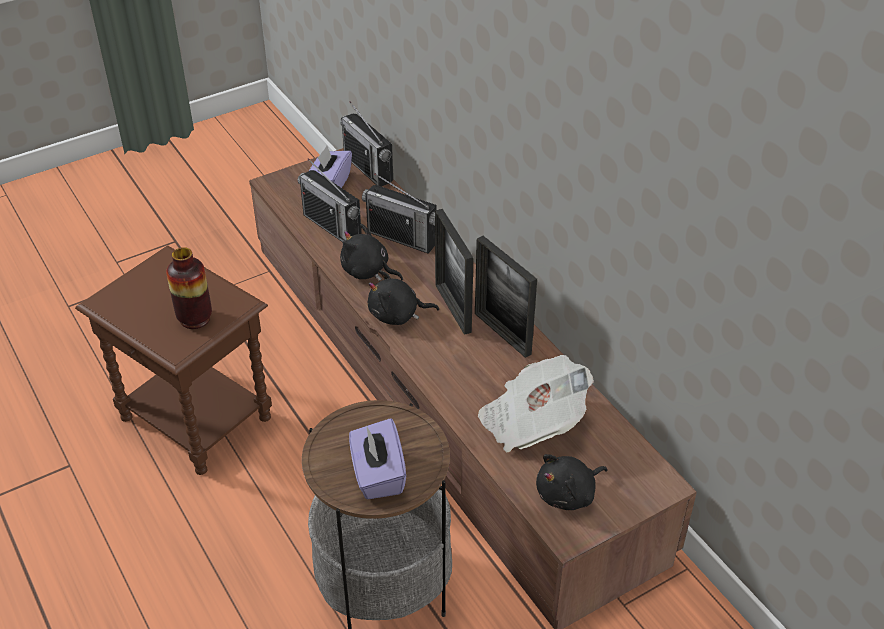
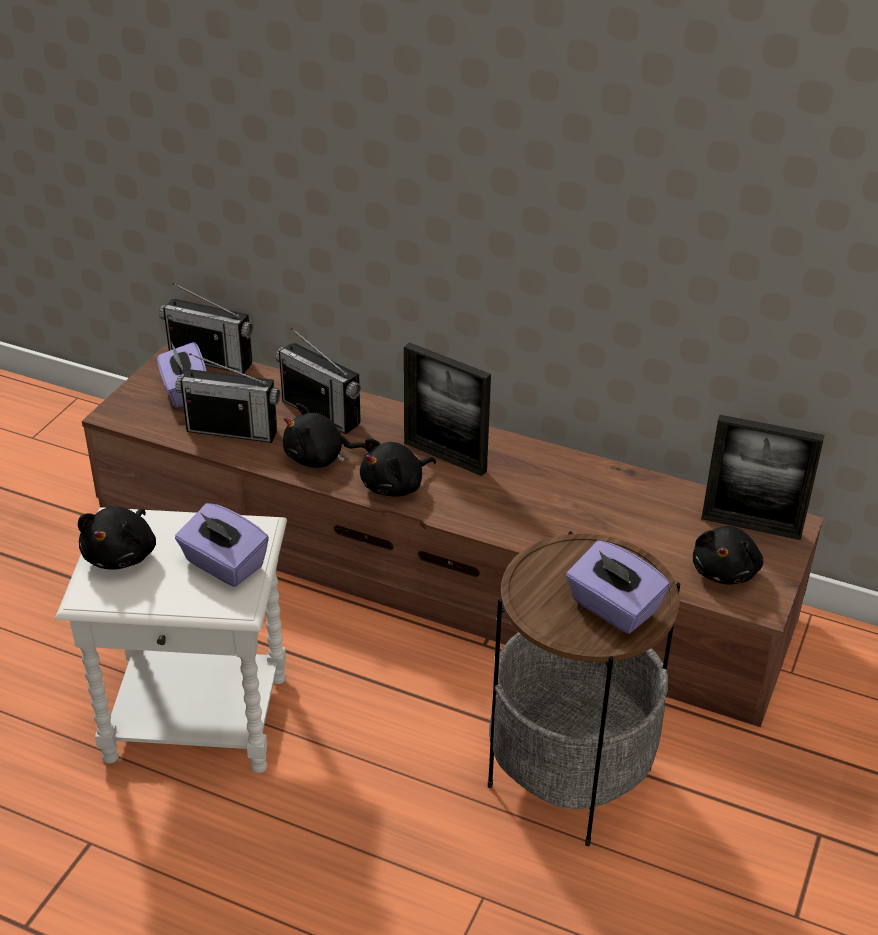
camera: 35 degrees left, 5 degrees down
(146, 284) = (122, 555): none -> black plush toy
(195, 319) = (224, 565): vase -> purple tissue box
(197, 415) = (197, 714): brown side table -> white side table
(402, 238) = (321, 412): radio -> radio turned 45 degrees clockwise
(502, 333) = (517, 459): picture frame -> picture frame (751, 526)
(532, 422) = (628, 524): newspaper -> none

